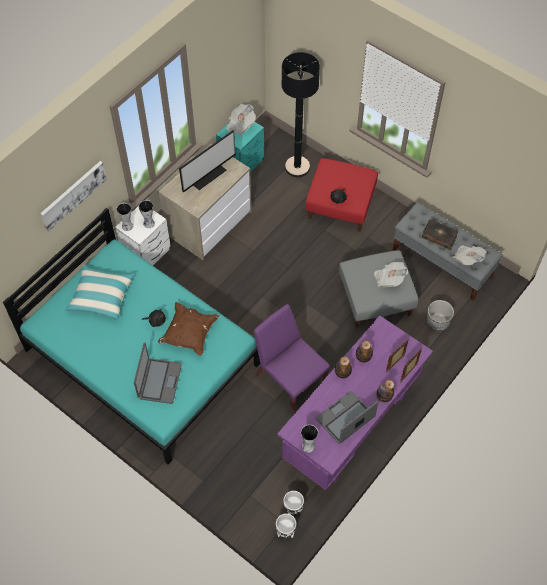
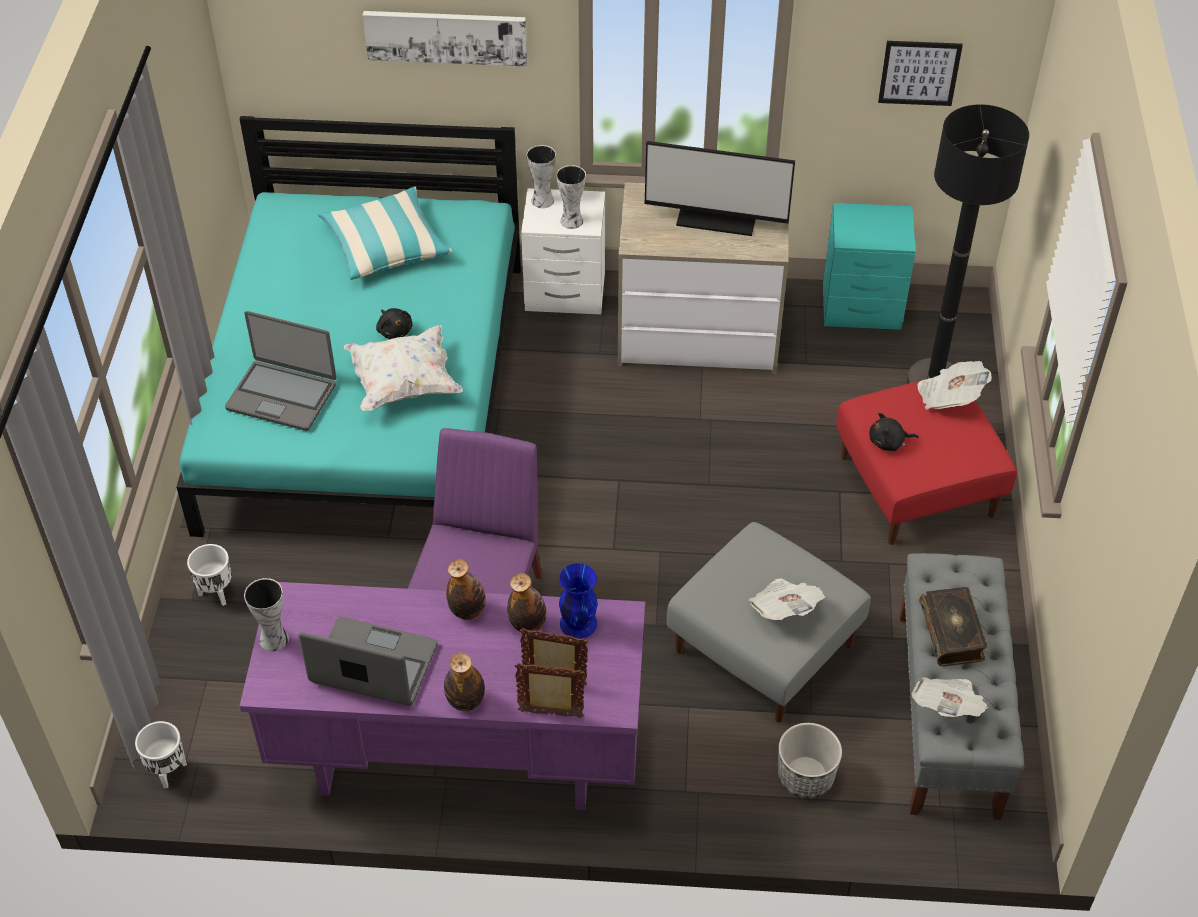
camera: 55 degrees right, 10 degrees down
(159, 381) = (282, 395): laptop -> laptop turned 45 degrees clockwise
(189, 334) = (404, 384): brown pillow -> white pillow
(231, 62) = (919, 72): none -> picture
(240, 124) = (886, 220): newspaper -> newspaper (949, 397)
(292, 509) = (220, 758): white planter -> white planter (216, 593)
(374, 341) = (578, 623): none -> blue vase

